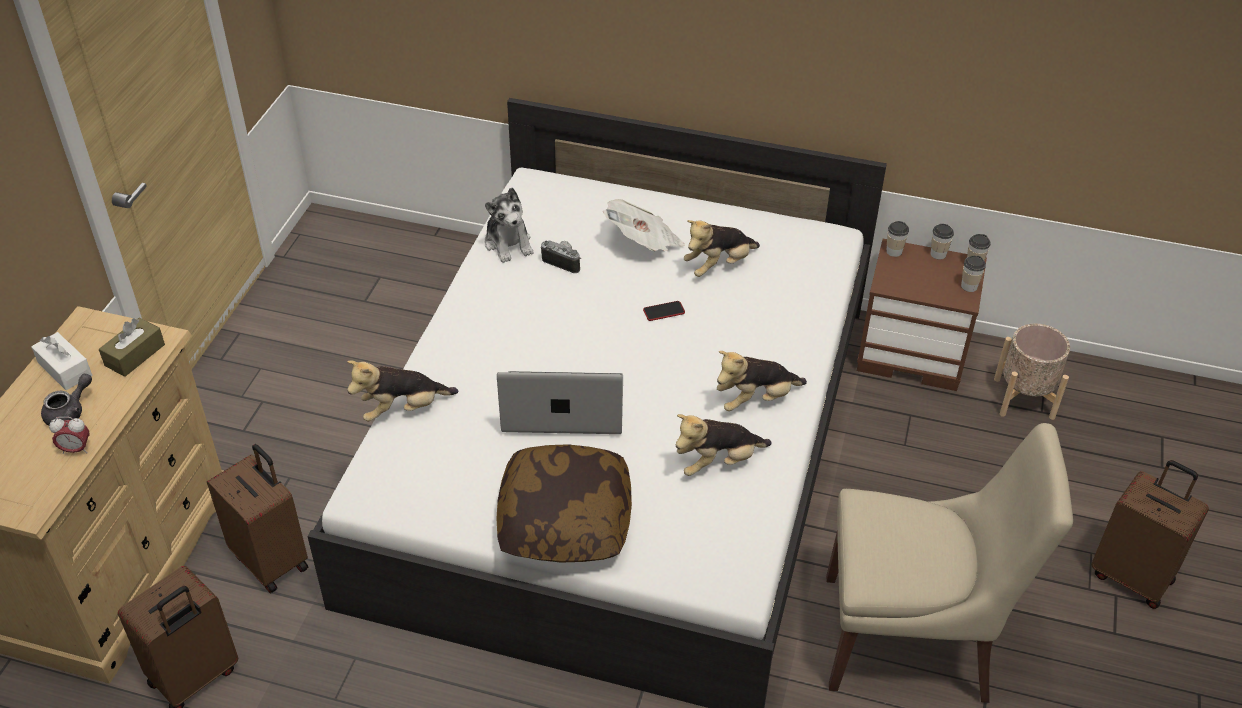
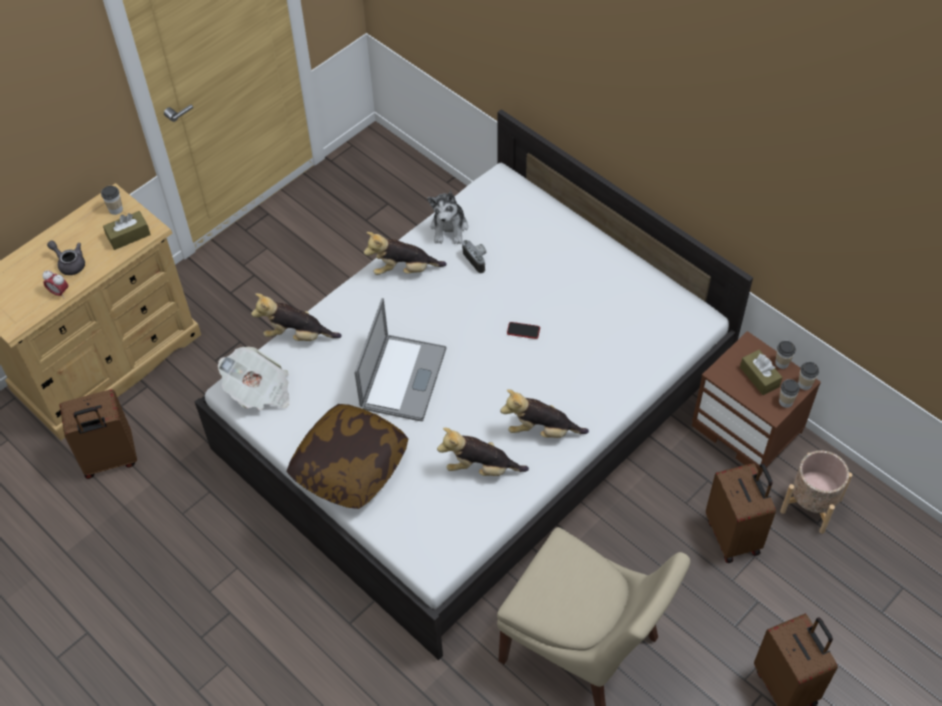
camera: 30 degrees right, 10 degrees up
(65, 369) = (83, 229): white tissue box -> none
(70, 412) = (69, 263): grey teapot -> grey teapot turned 120 degrees counterclockwise
(272, 560) = (197, 398): brown suitcase -> brown suitcase (734, 535)
(563, 405) = (403, 378): laptop -> laptop turned 75 degrees clockwise
(643, 243) = (548, 266): newspaper -> newspaper (259, 391)
(719, 265) = (591, 307): plush toy -> plush toy (404, 270)
(894, 251) = (747, 346): cup -> cup (116, 209)
(927, 274) = (759, 377): none -> brown tissue box

